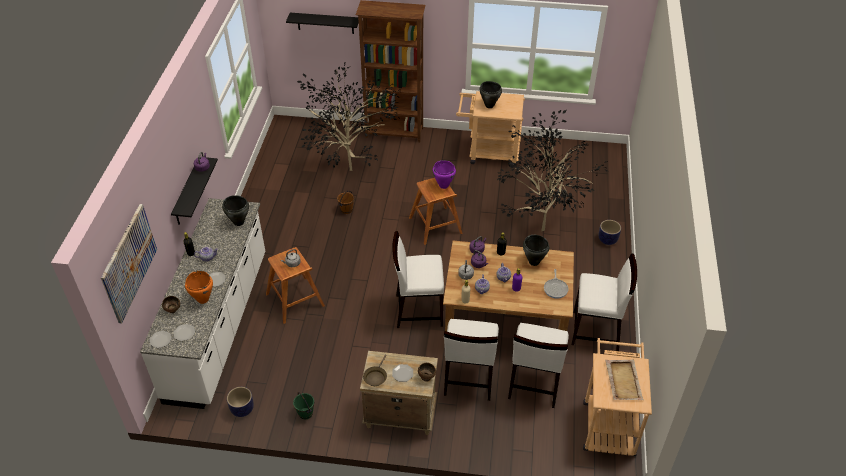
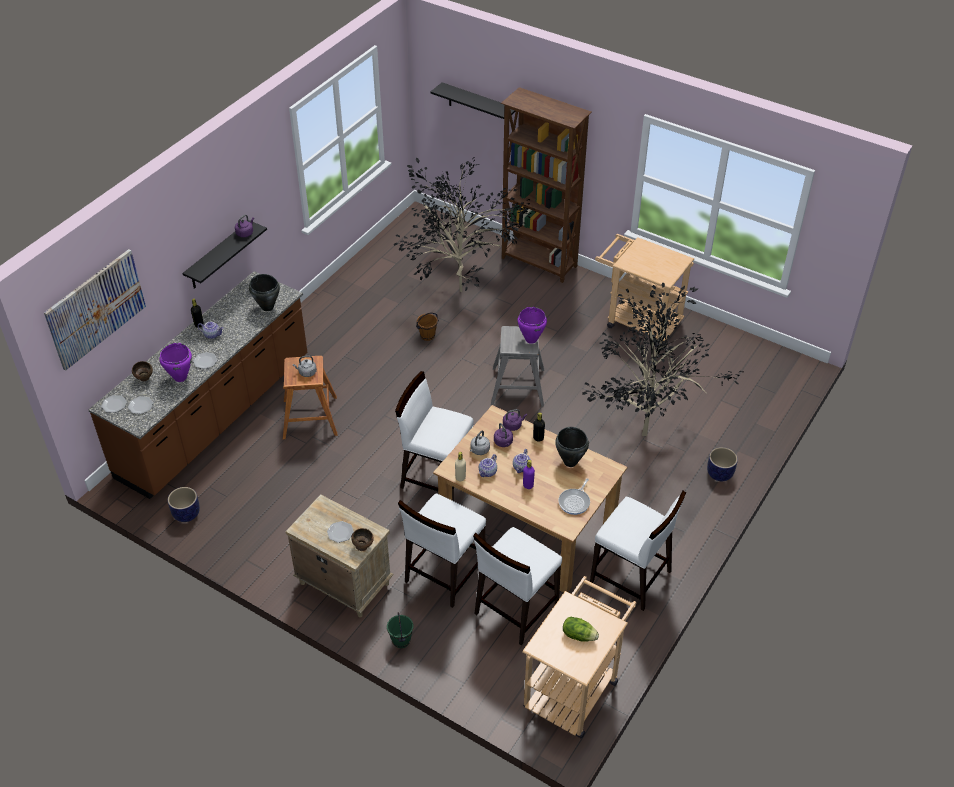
camera: 25 degrees right, 0 degrees up
(203, 299) = (180, 377): orange cooking pot -> purple cooking pot
(219, 325) = (216, 417): white counter -> brown counter
(305, 413) = (246, 543): green bucket -> green bucket (400, 640)
(375, 377) = (309, 525): brown frying pan -> none
(435, 226) = (517, 387): brown stool -> grey stool
(489, 105) = (641, 259): black cooking pot -> none
(623, 380) = (579, 635): beige tray -> lettuce

